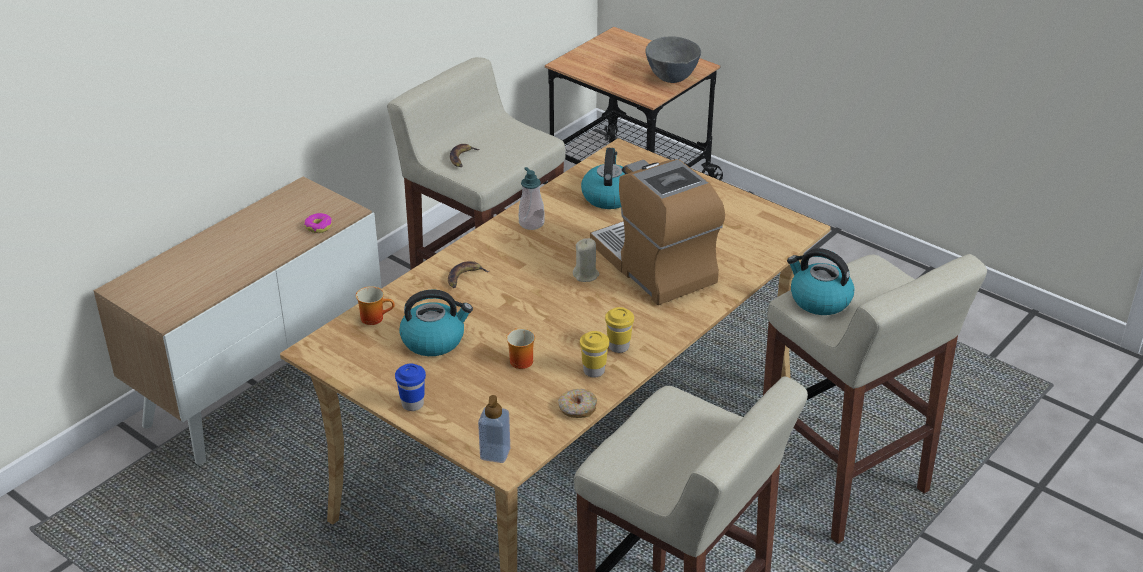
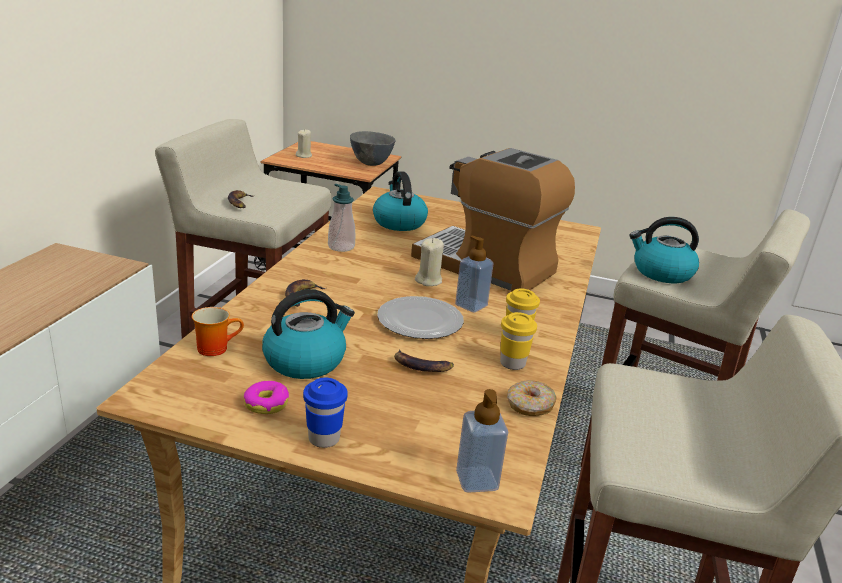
camera: 25 degrees left, 10 degrees down
(319, 227) = (91, 282): donut -> donut (266, 403)
(519, 360) = (421, 366): mug -> banana
(548, 317) = (421, 321): none -> plate
(599, 59) = (304, 156): none -> beige candle
(604, 308) = (471, 305): none -> soap dispenser

